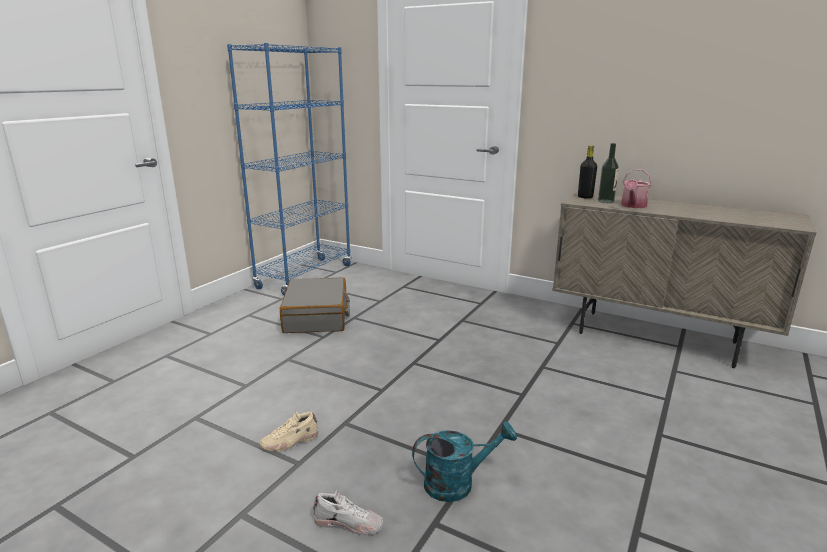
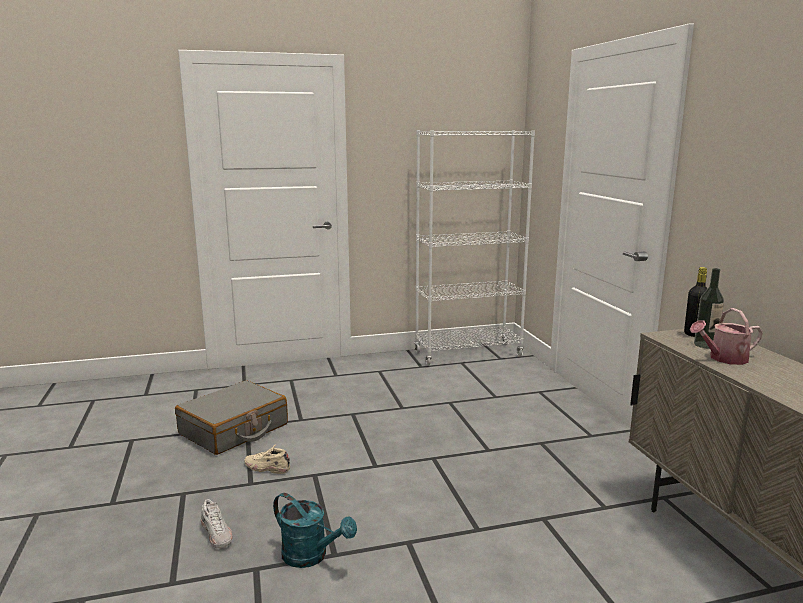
camera: 45 degrees right, 5 degrees down
(305, 276) = (468, 354): blue bookcase -> white bookcase
(317, 316) = (423, 390): grey suitcase -> grey suitcase (234, 429)

